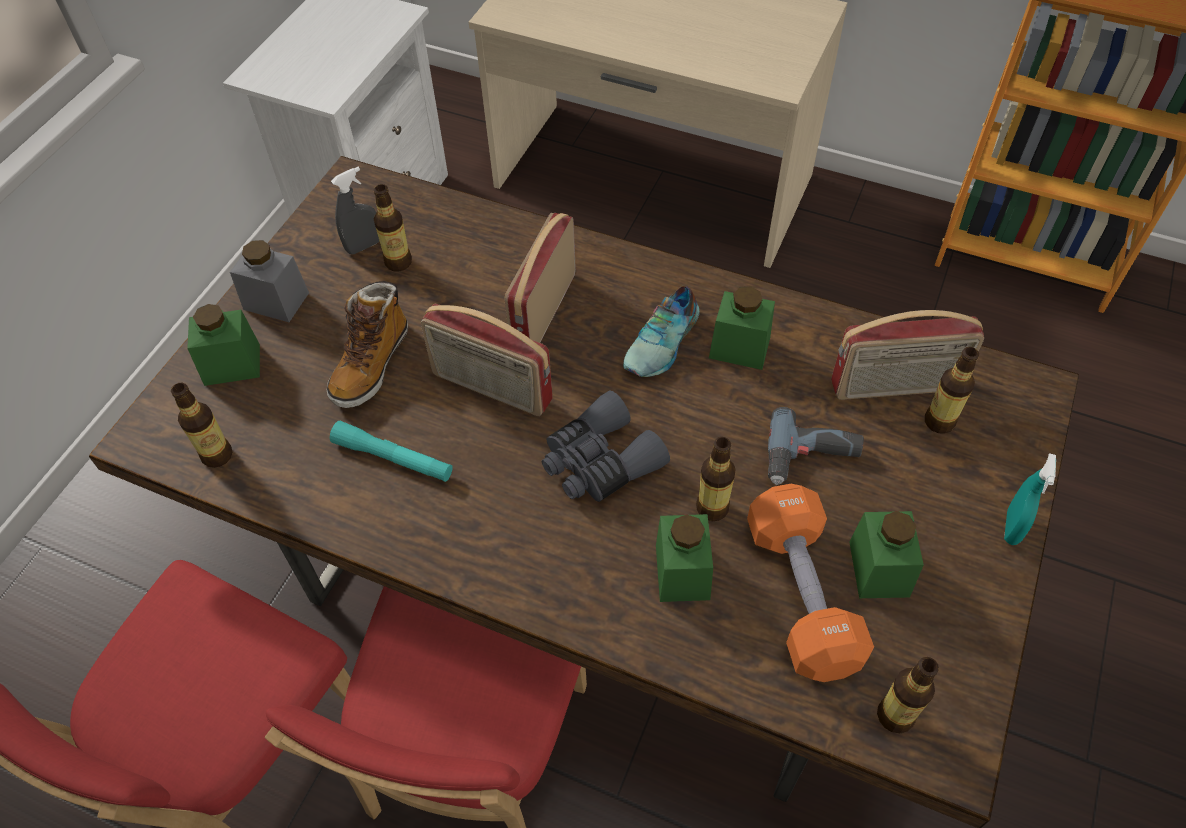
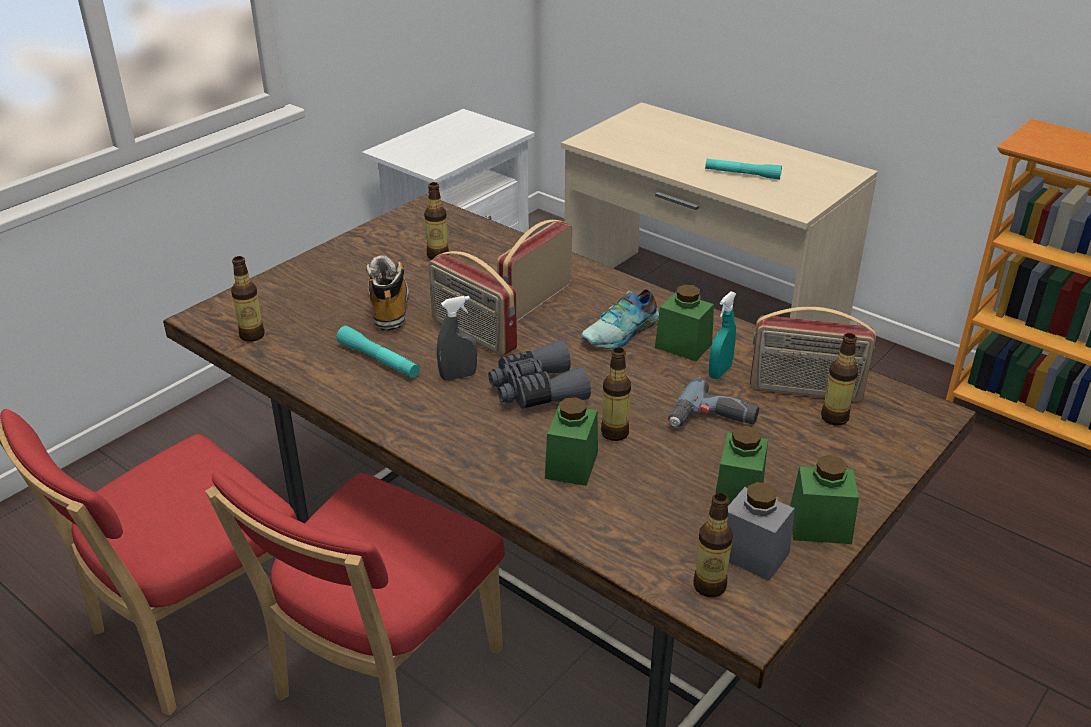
camera: 15 degrees right, 20 degrees down
(232, 364) = (288, 290): green jar -> green jar (820, 526)
(276, 301) = (337, 262): grey jar -> grey jar (752, 554)
(364, 246) = (416, 243): grey spray bottle -> grey spray bottle (458, 376)
(371, 364) = (389, 307): boot -> boot turned 135 degrees clockwise
(700, 37) = (742, 174): none -> turquoise flashlight
(801, 595) = (664, 497): orange dumbbell -> none
(1012, 527) = (869, 493): turquoise spray bottle -> turquoise spray bottle (720, 372)

